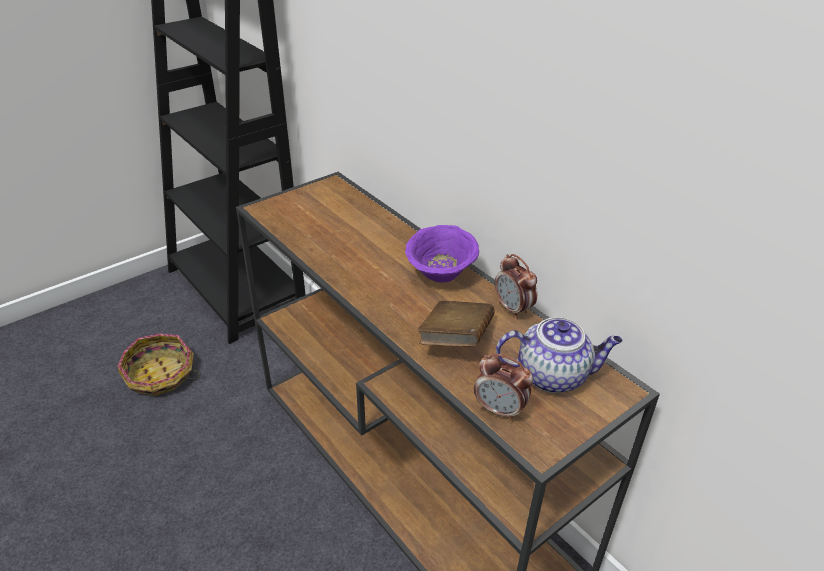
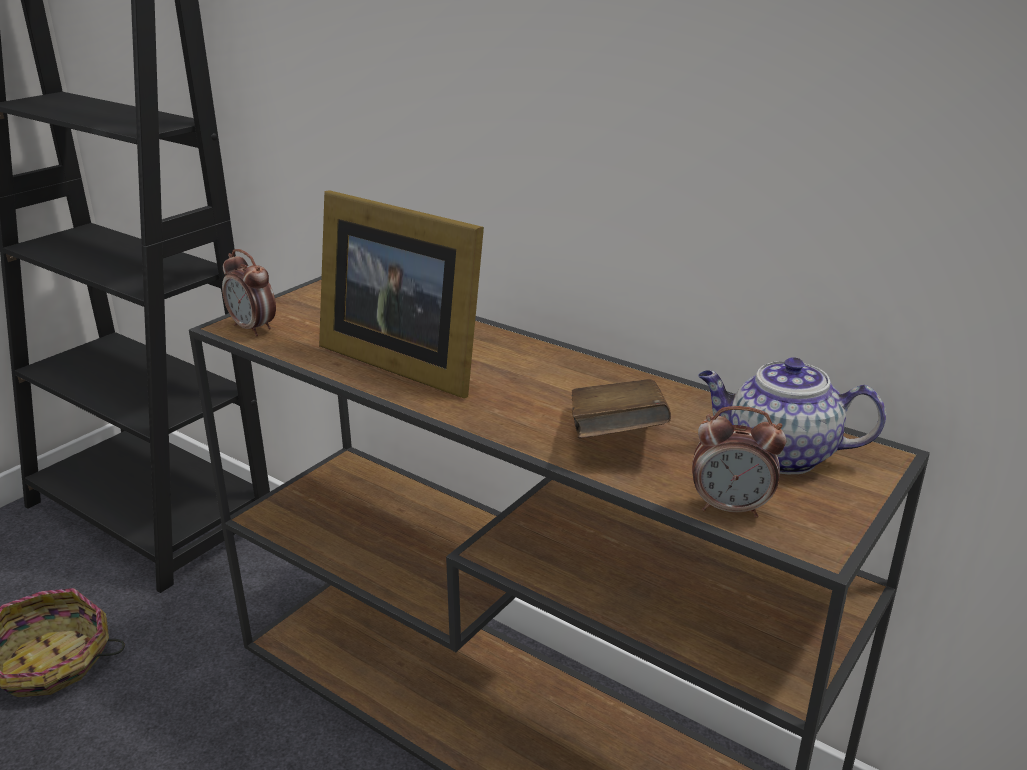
camera: 15 degrees left, 10 degrees down
(351, 253) = (402, 360): none -> picture frame
(441, 275) = (550, 366): purple bowl -> none
(513, 309) = (675, 390): alarm clock -> alarm clock (253, 329)
(553, 375) = (778, 455): teapot -> teapot turned 150 degrees counterclockwise

